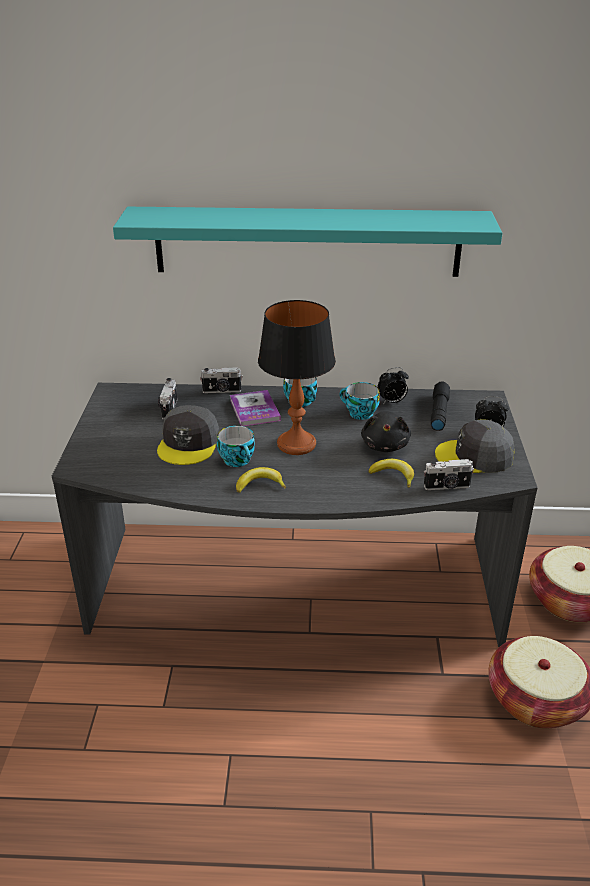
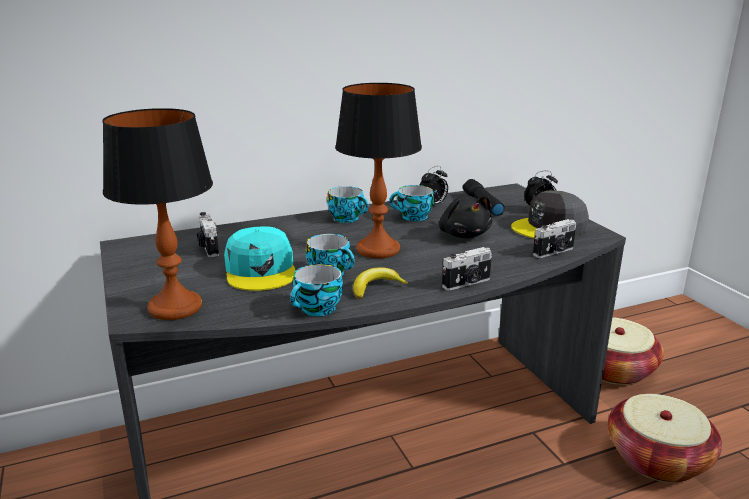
camera: 25 degrees left, 10 degrees down
(105, 463) = (174, 307): none -> table lamp
(189, 443) = (261, 270): grey cap -> turquoise cap
(200, 494) = (317, 310): none -> cup
(222, 391) = (255, 224): camera -> camera (467, 283)
(254, 410) = (306, 232): book -> none
(307, 241) = (332, 44): turquoise shelf -> none
(393, 476) = (498, 254): banana -> none

